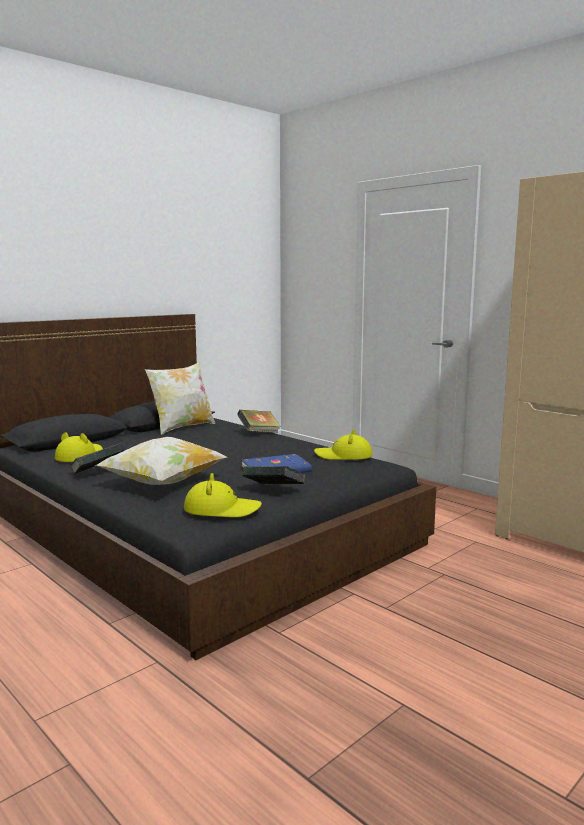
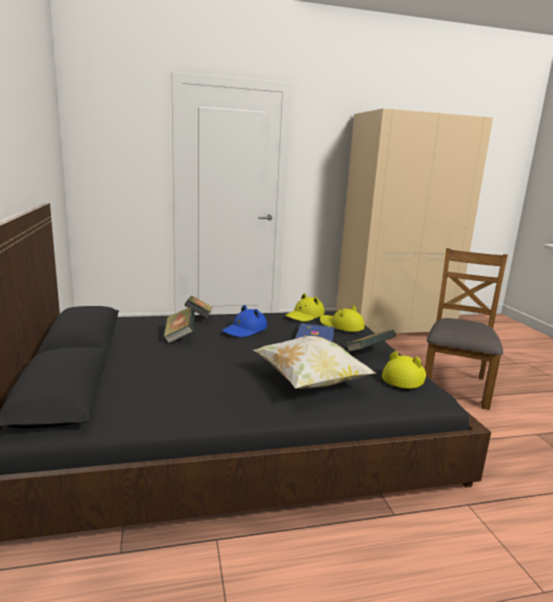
camera: 60 degrees left, 5 degrees up
(79, 456) = (153, 399): yellow hat -> yellow hat (341, 326)
(98, 473) = (237, 402): book -> book (179, 336)
(182, 427) = (121, 334): pillow -> none
(255, 448) = (245, 330): none -> blue hat
(466, 620) = (454, 386): none -> brown chair

